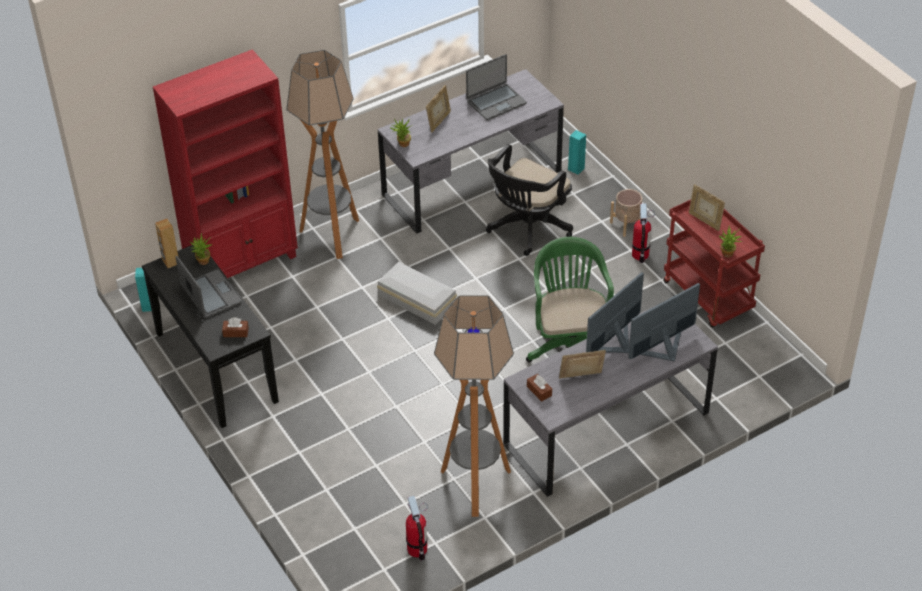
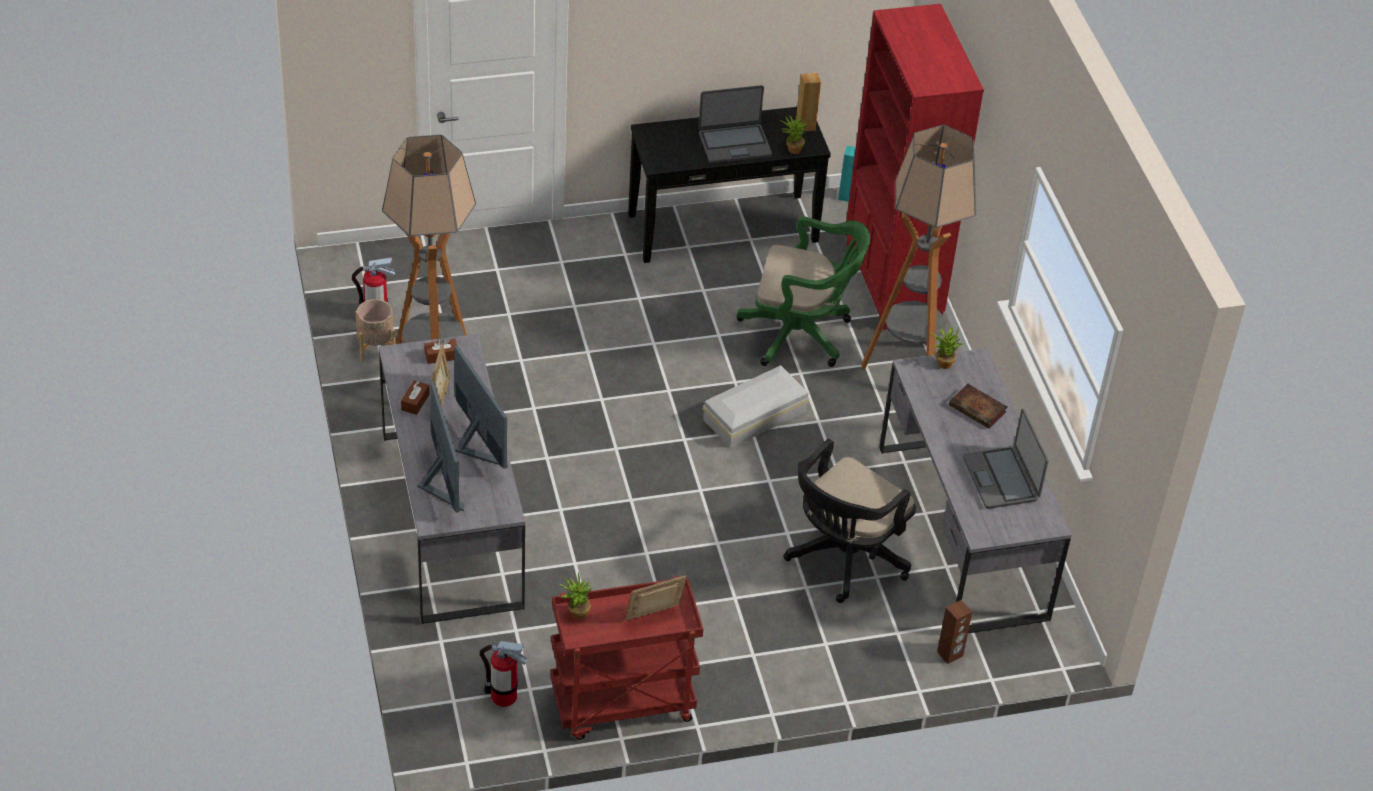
camera: 105 degrees right, 0 degrees up
(236, 332) = (665, 150): brown tissue box -> brown tissue box (415, 402)
(439, 122) = (979, 409): picture frame -> book
(526, 228) = (843, 559): black office chair -> black office chair turned 105 degrees counterclockwise
(570, 345) = (605, 531): green office chair -> green office chair (801, 334)
(576, 169) = (950, 654): turquoise speaker -> brown speaker
(627, 225) = (806, 669): beige planter -> beige planter (376, 347)
(640, 254) = (739, 662): fire extinguisher -> fire extinguisher (503, 696)

